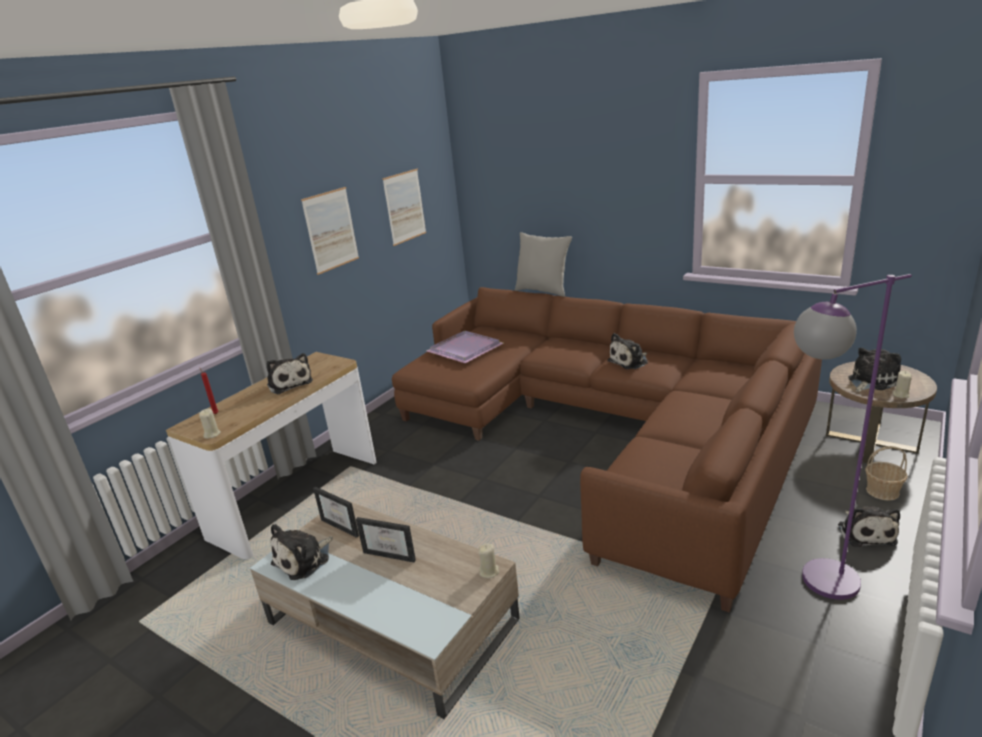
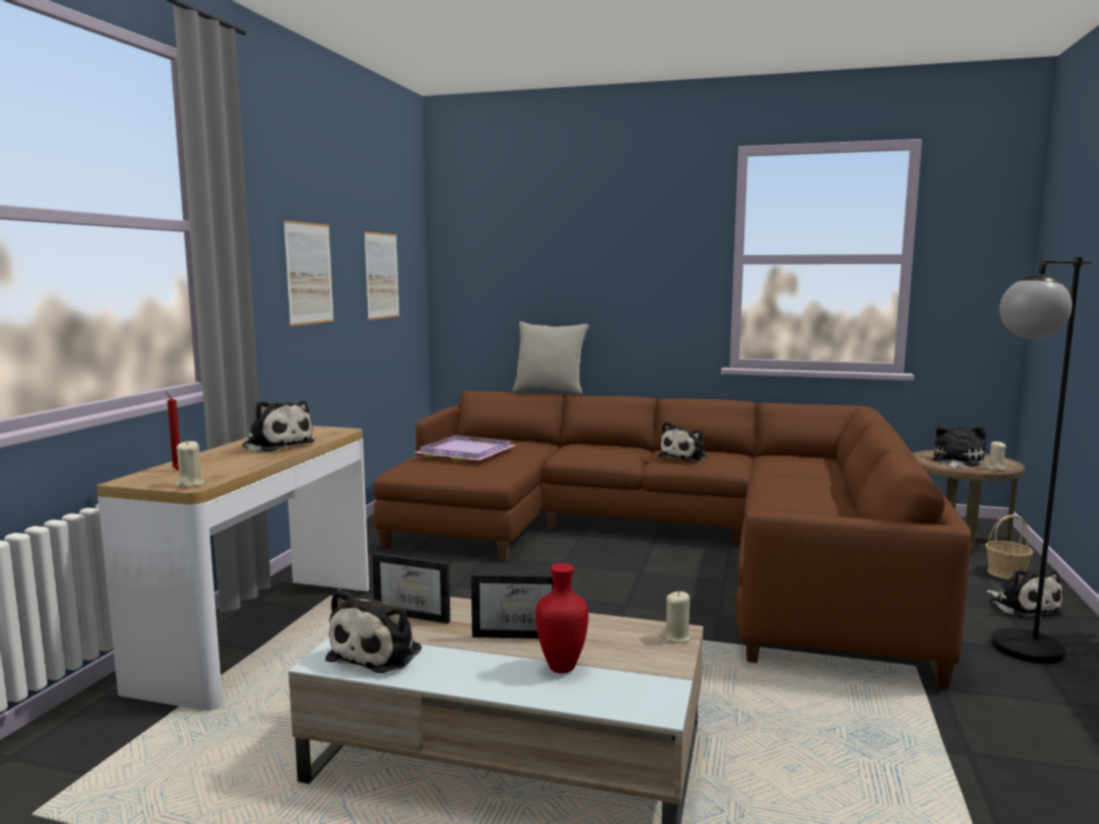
camera: 20 degrees left, 15 degrees down
(398, 589) = (561, 667): none -> red vase
(814, 586) = (1015, 654): purple floor lamp -> black floor lamp

